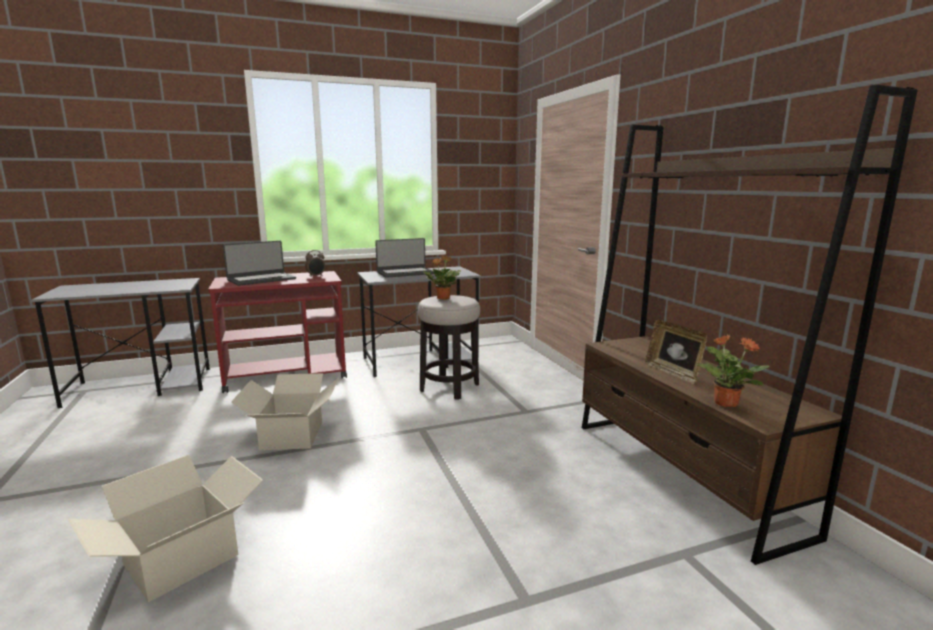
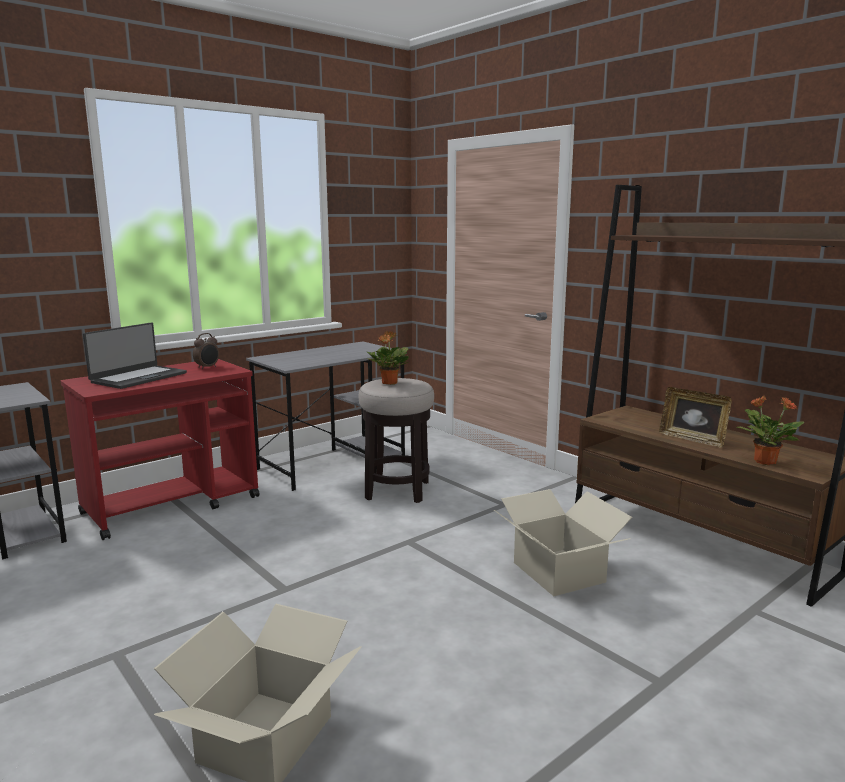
camera: 20 degrees left, 0 degrees up
(293, 435) = (259, 575): cardboard box -> cardboard box (559, 572)
(405, 273) = (311, 354): laptop -> none

